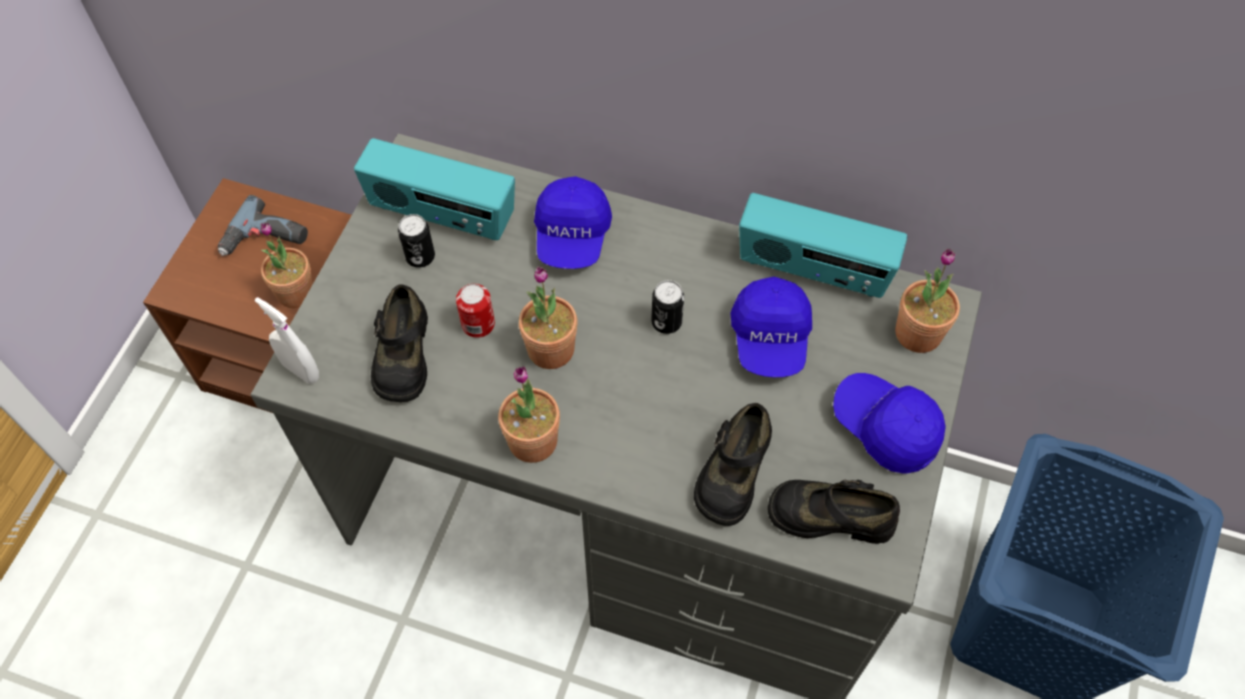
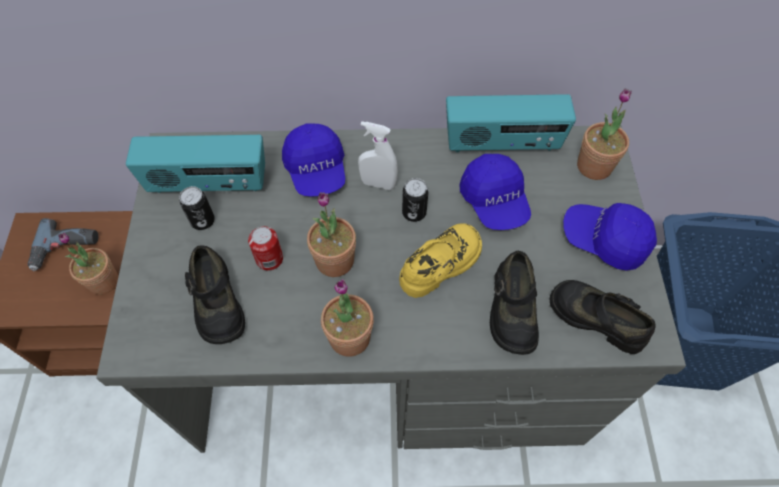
camera: 20 degrees left, 0 degrees up
(301, 371) = (134, 343): white spray bottle -> white spray bottle (378, 184)
(672, 393) = (441, 264): none -> yellow shoe
(831, 514) = (597, 318): black shoe -> black shoe turned 45 degrees clockwise

